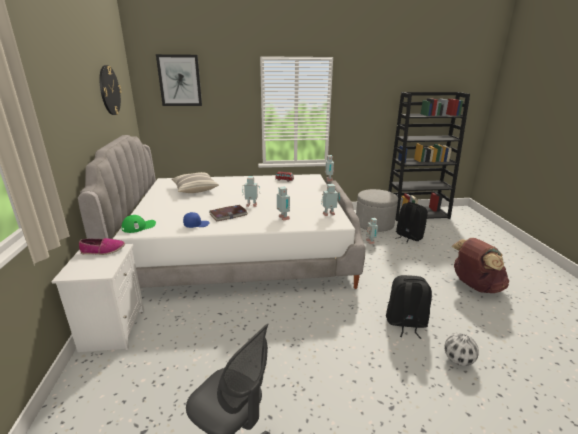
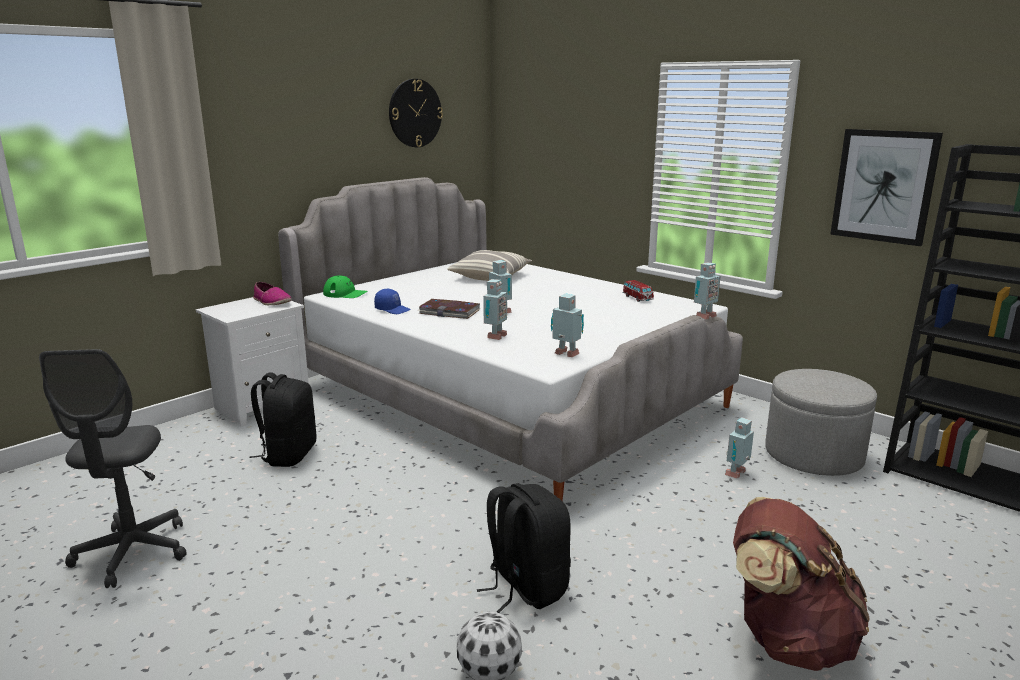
camera: 50 degrees right, 5 degrees down
(179, 80) = (545, 105): picture -> picture (884, 186)
(408, 237) = (842, 504): black backpack -> black backpack (288, 455)

